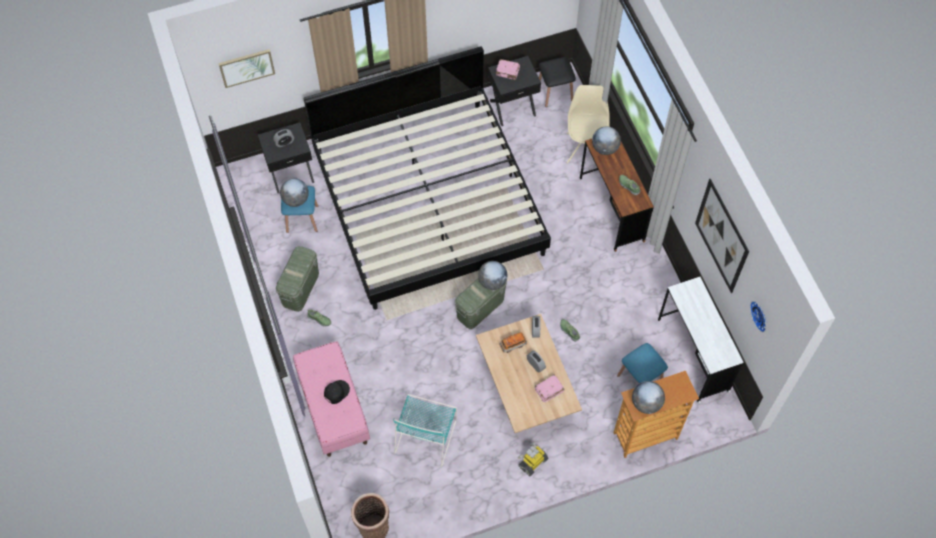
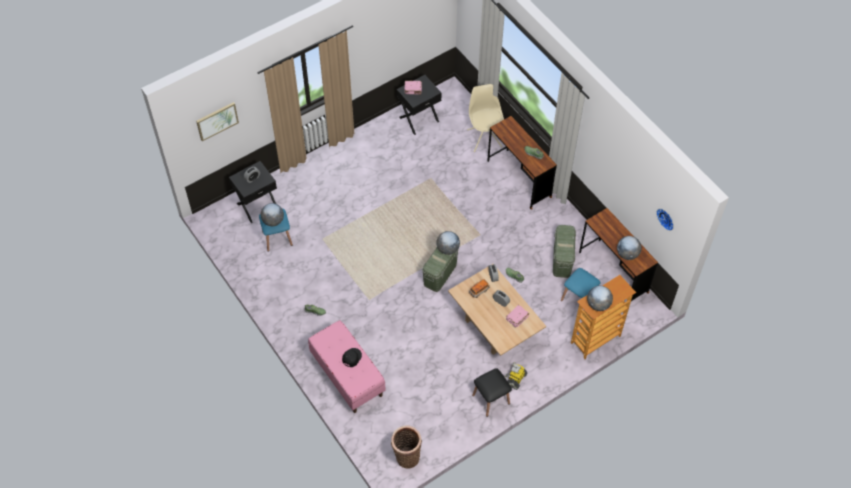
camera: 15 degrees left, 5 degrees down
(300, 288) = (292, 291): green storage box -> green storage box (562, 260)
(426, 435) = (427, 378): turquoise chair -> none
(428, 202) = (374, 203): bed -> none
(555, 92) = (448, 101): black stool -> black stool (491, 399)
(605, 148) = (506, 130): globe -> globe (627, 254)
(693, 355) = (613, 272): white desk -> brown desk
(721, 236) = (621, 168): picture -> none

